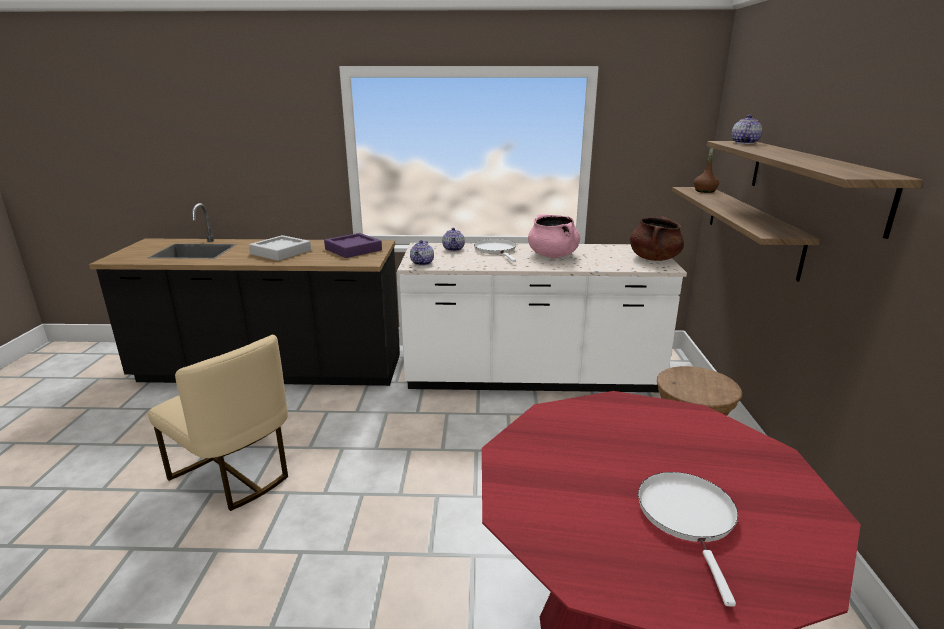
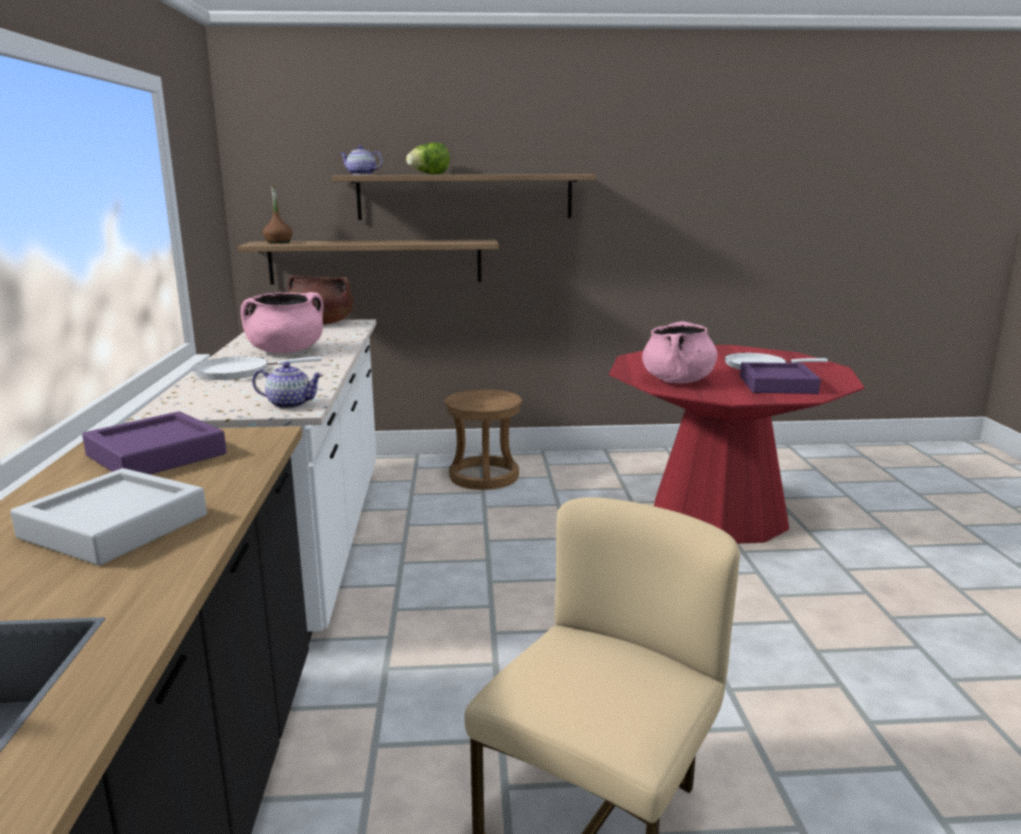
camera: 95 degrees left, 5 degrees down
(453, 249) = (208, 392): teapot -> none
(570, 504) = (777, 385): none -> purple tray
(582, 427) = (678, 381): none -> pink cooking pot
(772, 150) = (429, 174): none -> lettuce

